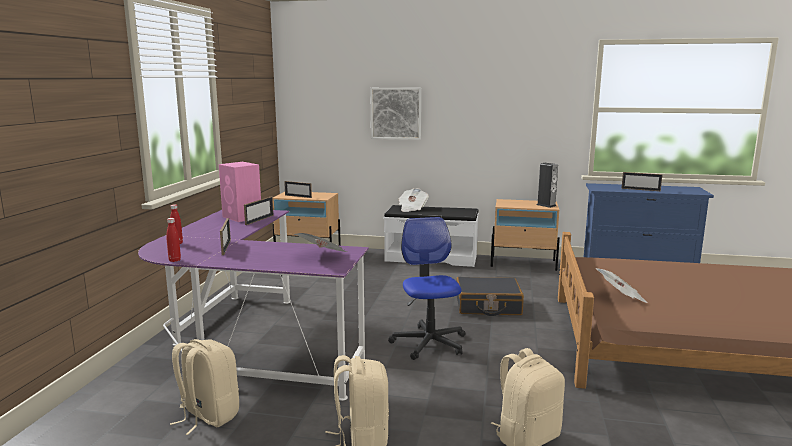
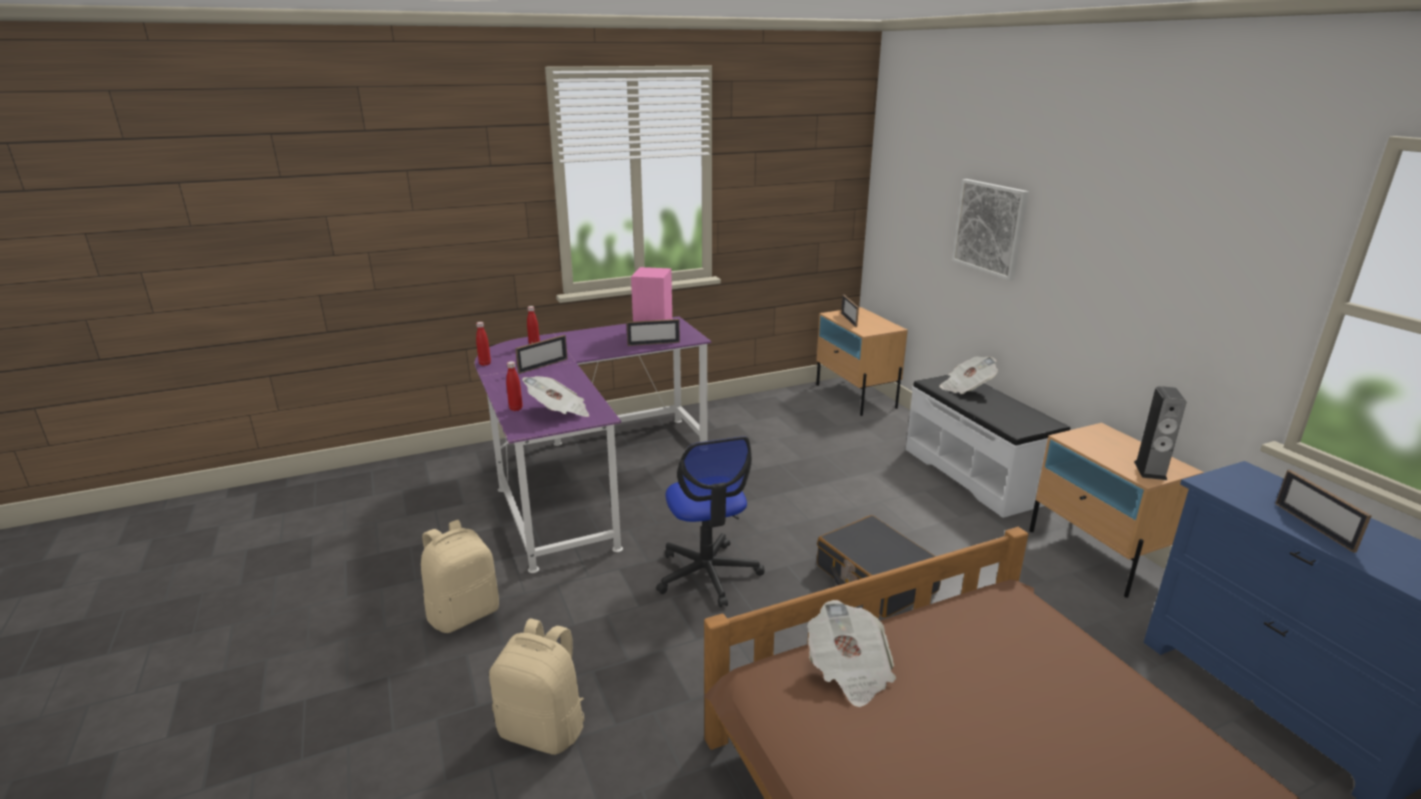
camera: 55 degrees right, 10 degrees up
(207, 416) = (451, 517): beige backpack -> none
(290, 265) = (516, 408): none -> red bottle
(429, 343) = (707, 574): office chair -> office chair turned 120 degrees clockwise

